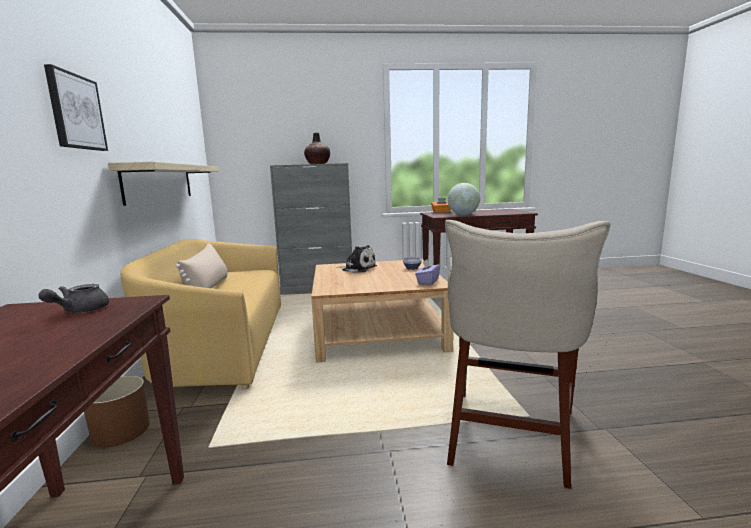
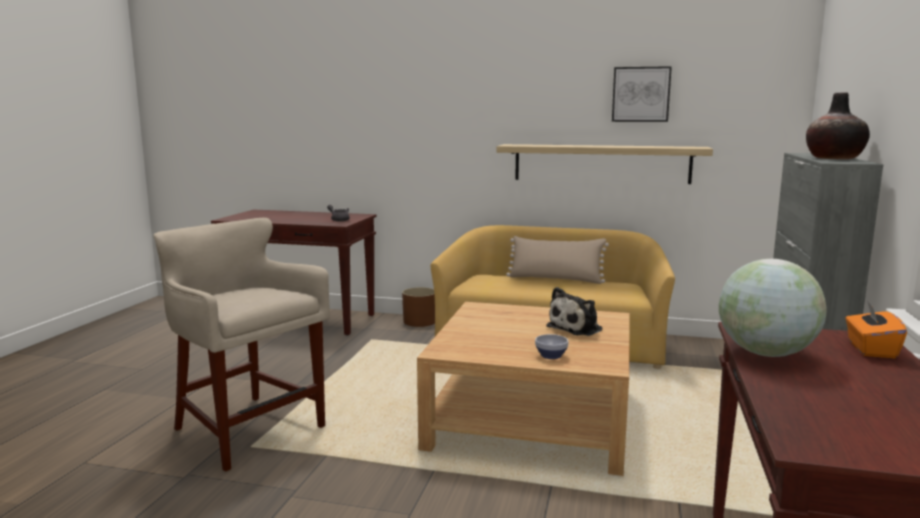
camera: 110 degrees right, 0 degrees up
(75, 112) = (473, 109): picture -> picture (641, 94)
(427, 282) = (458, 349): purple tissue box -> none

